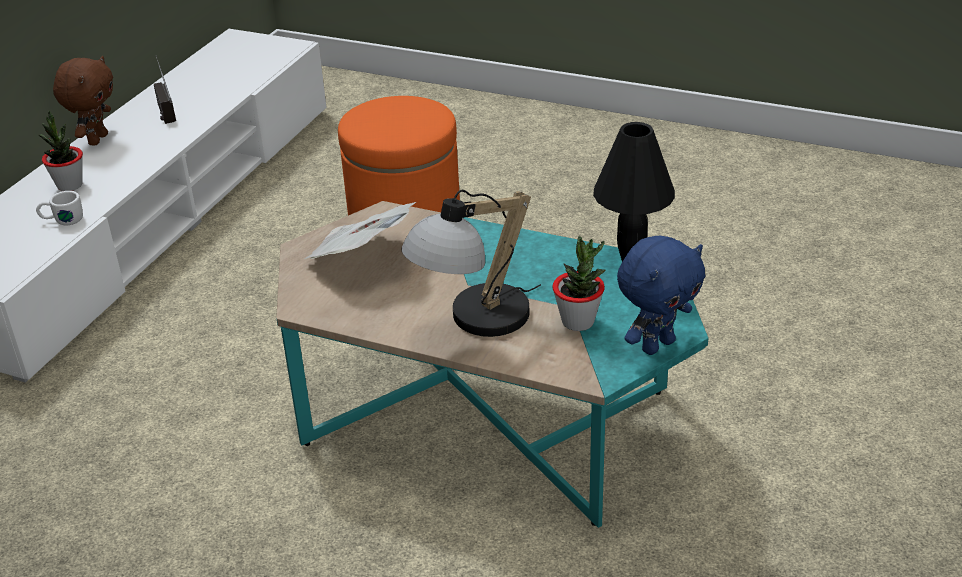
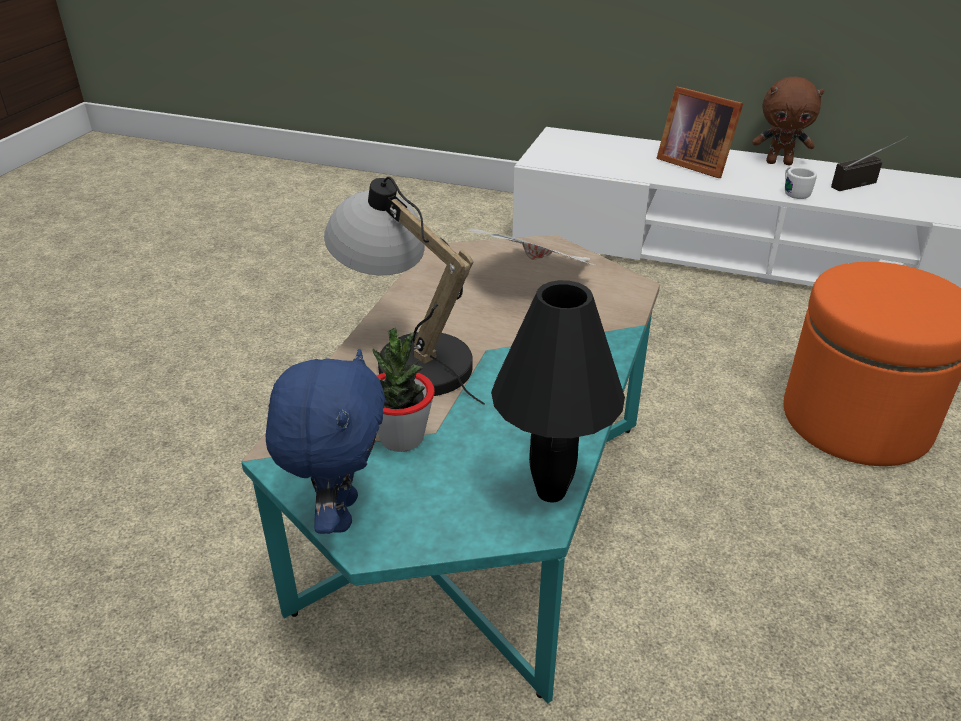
camera: 85 degrees right, 0 degrees up
(62, 220) = (636, 168): white mug -> white mug (793, 191)
(70, 185) = (693, 163): potted plant -> picture frame
(657, 345) = (339, 513): blue plush toy -> blue plush toy turned 135 degrees counterclockwise

